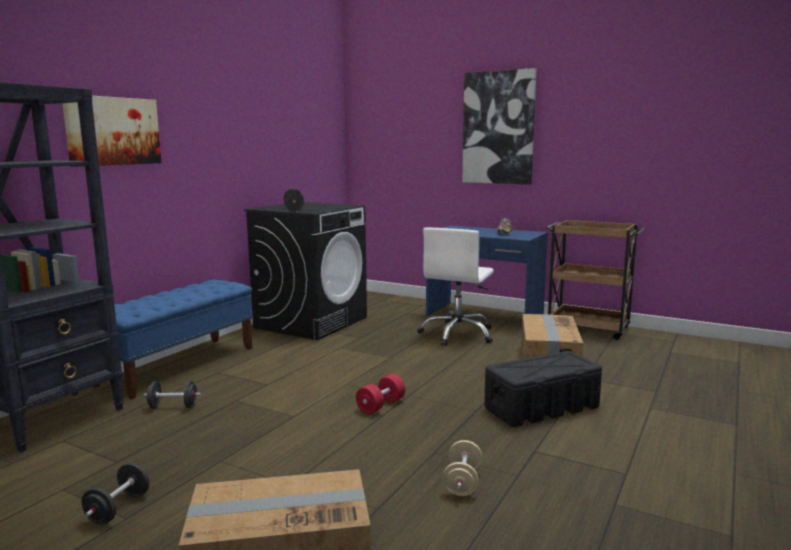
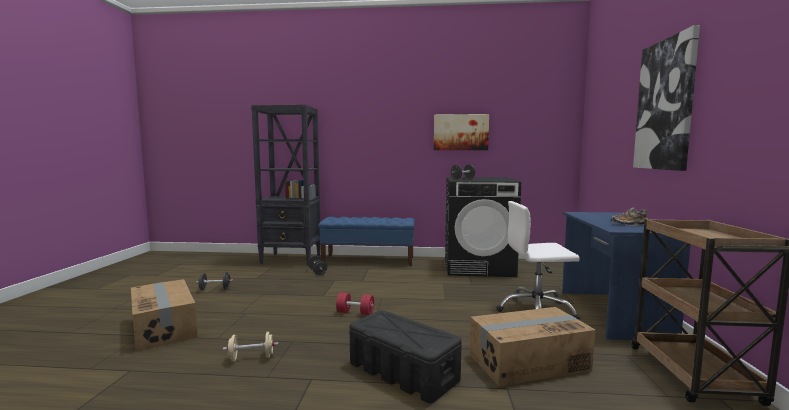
camera: 65 degrees right, 5 degrees down
(113, 131) = (357, 126): picture -> picture (460, 132)

